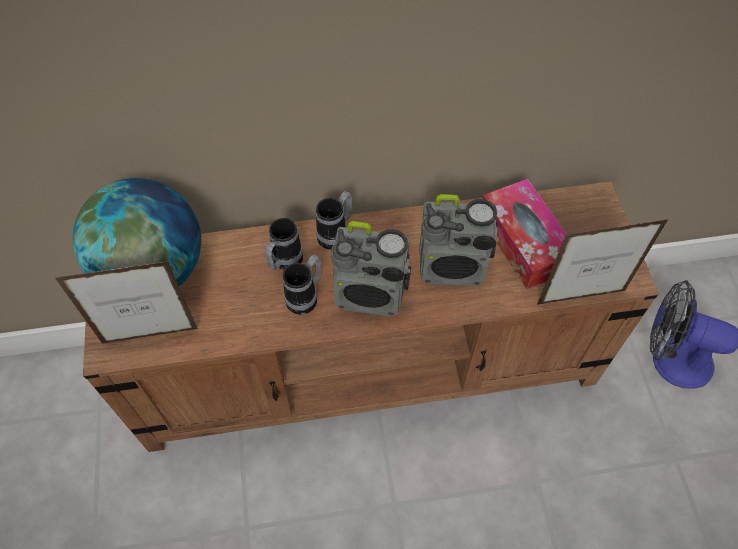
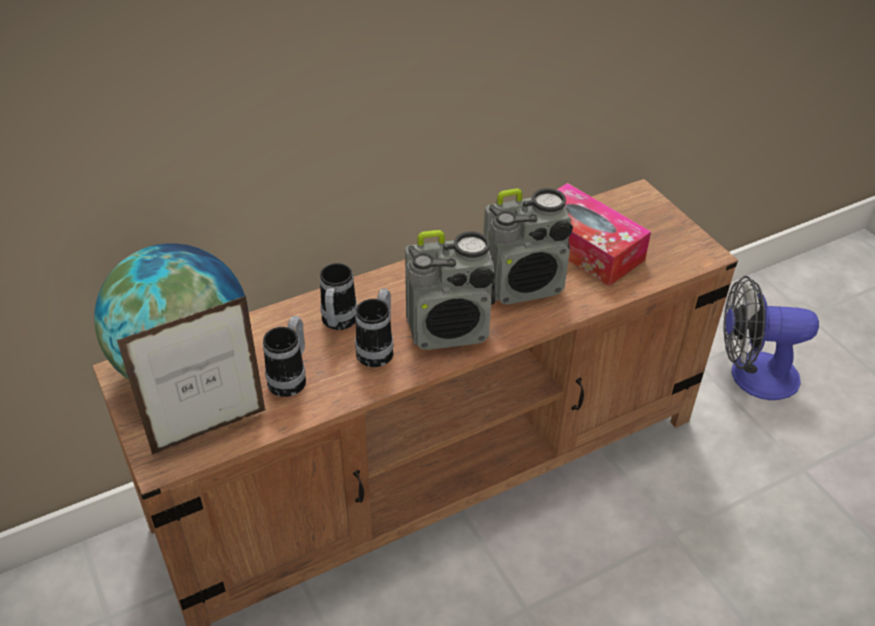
camera: 20 degrees left, 15 degrees down
(336, 234) = (384, 284): mug -> mug (291, 378)
(581, 297) = (666, 280): picture frame -> none

